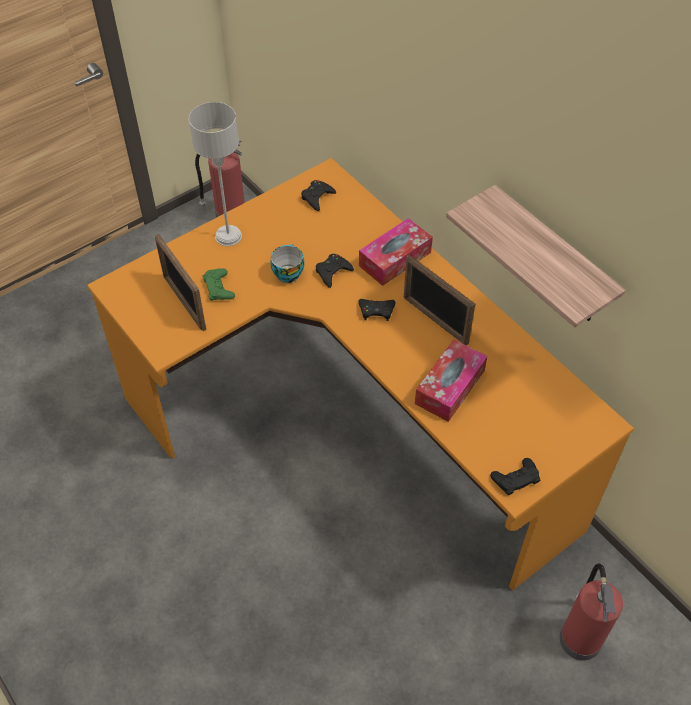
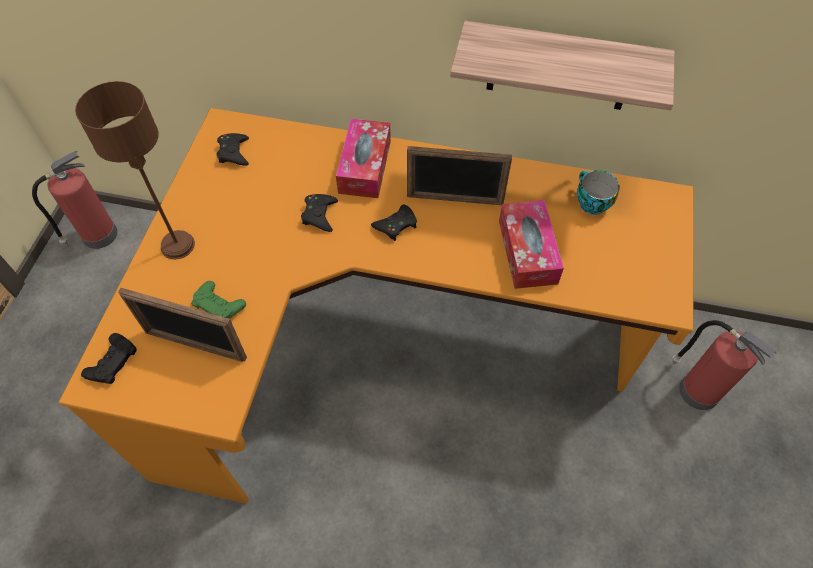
camera: 40 degrees left, 5 degrees up
(228, 236) = (177, 245): grey table lamp -> brown table lamp
(287, 272) = (275, 243): cup -> cup (590, 203)
(515, 479) = (659, 294): black game controller -> black game controller (112, 362)

